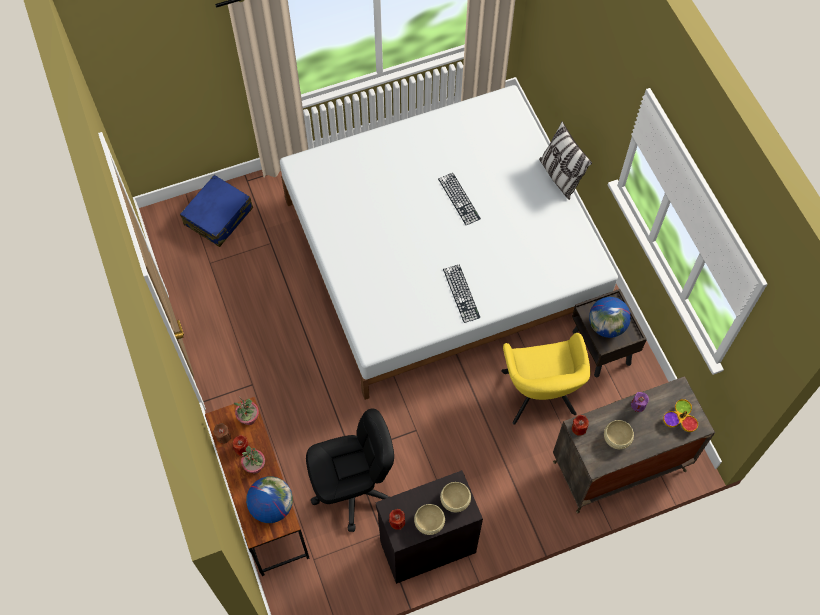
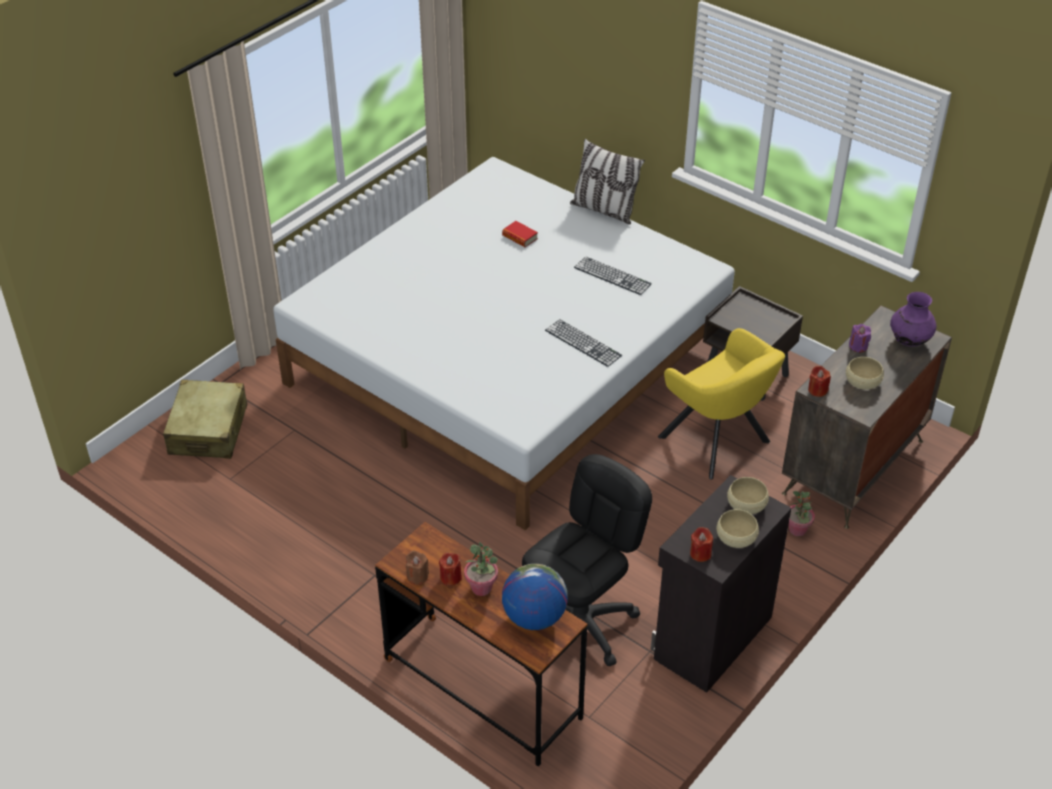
camera: 30 degrees left, 20 degrees down
(219, 216) = (208, 430): blue suitcase -> beige suitcase
(249, 418) = (436, 545): potted plant -> potted plant (797, 530)
(459, 199) = (512, 266): keyboard -> keyboard (612, 276)
(482, 174) = (520, 237): none -> book
(606, 326) = (753, 322): globe -> none
(680, 419) = (909, 340): bowl -> purple vase

